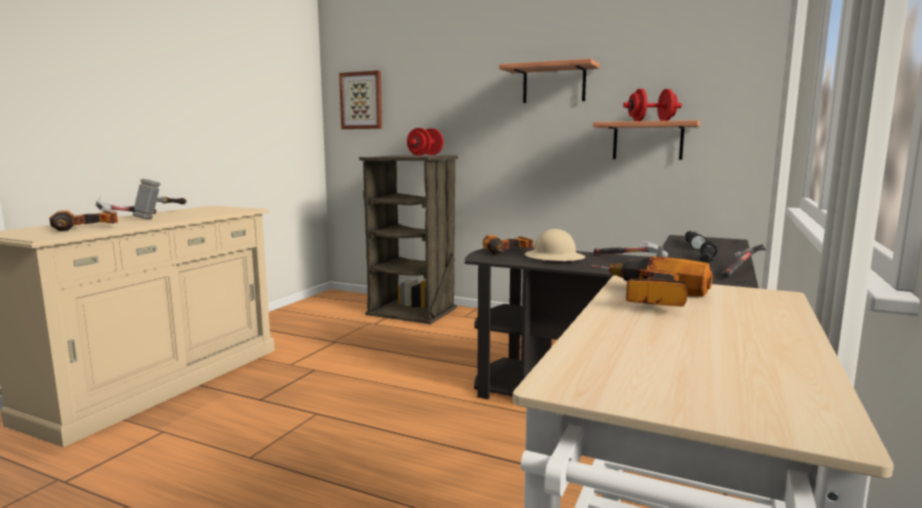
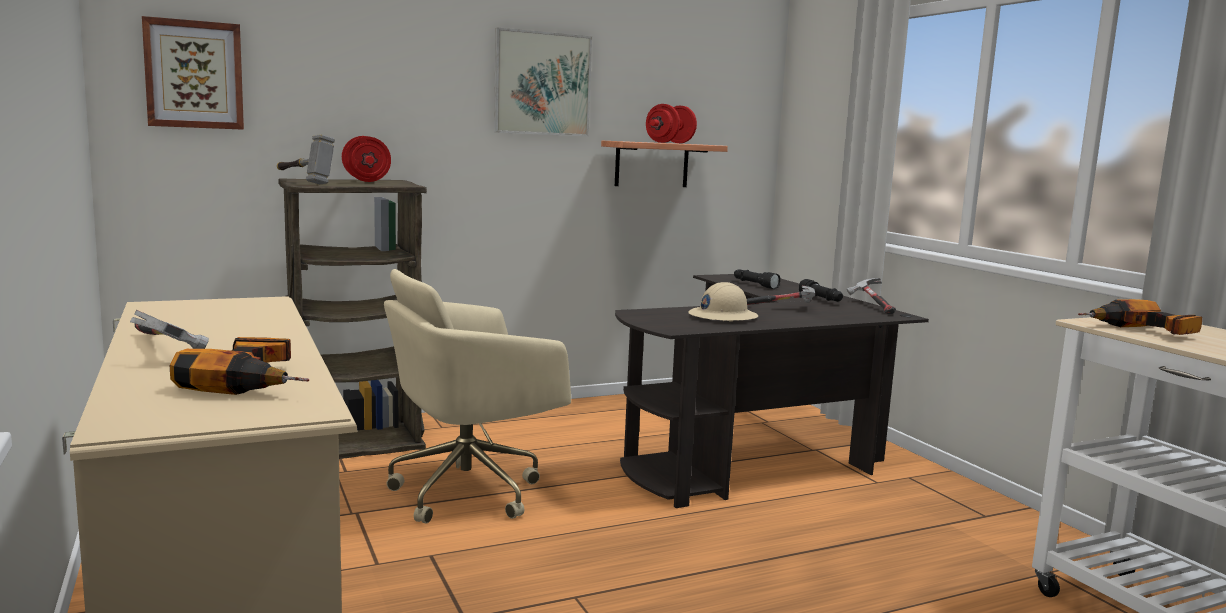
camera: 50 degrees left, 0 degrees up
(164, 215) = (200, 334): hammer -> hammer (303, 182)
(399, 350) = (473, 492): none -> beige office chair
(509, 252) = (663, 317): power drill -> none
(554, 84) = (542, 84): shelf -> picture

